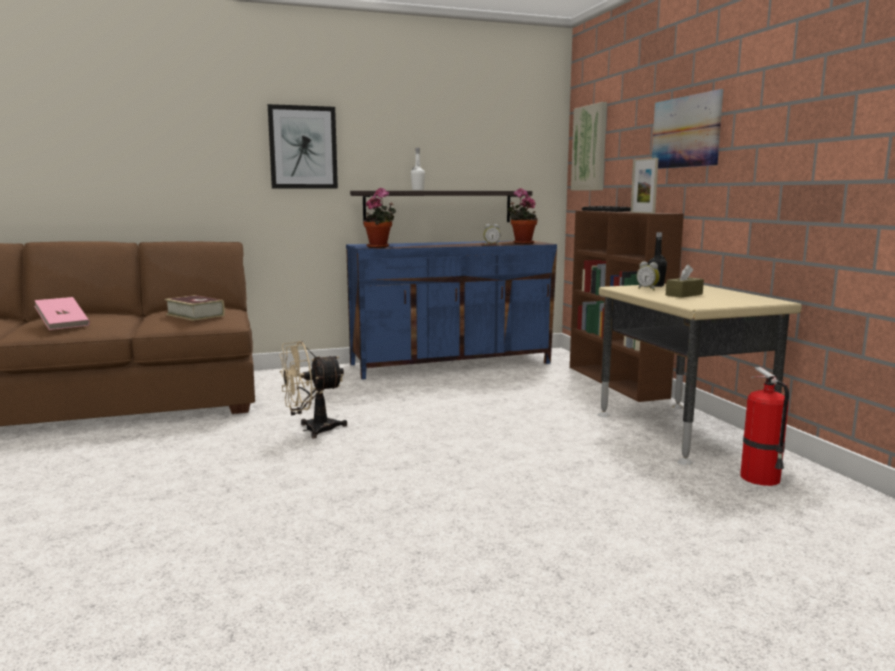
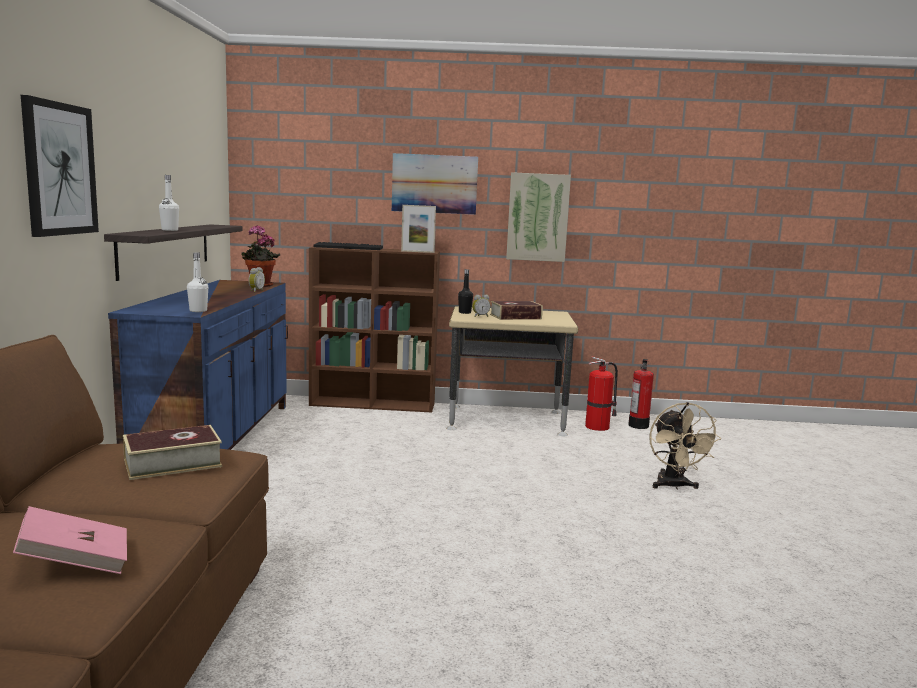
camera: 70 degrees left, 0 degrees up
(312, 430) = (374, 541): beige fan -> beige fan (674, 486)
(380, 247) = (198, 311): potted plant -> white bottle
(590, 148) = (279, 181): picture -> picture (537, 217)
(684, 295) = (515, 317): brown tissue box -> book
(829, 504) = (638, 425): none -> fire extinguisher

